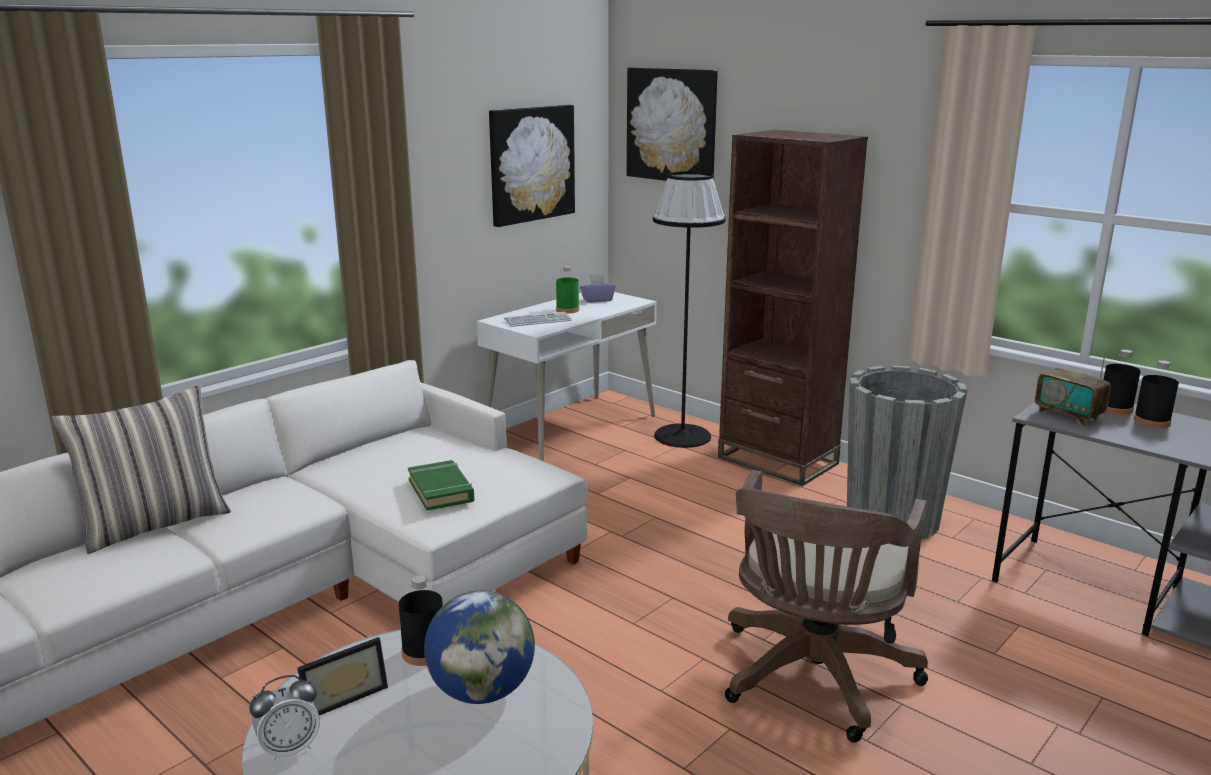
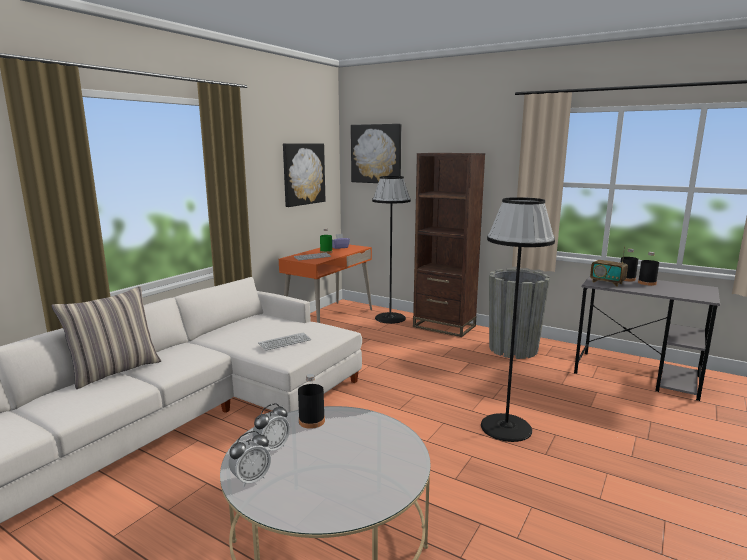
camera: 10 degrees left, 5 degrees down
(342, 696) = (272, 448): picture frame -> alarm clock
(441, 490) = (285, 342): green book -> keyboard
(482, 691) = (355, 438): globe -> none
(571, 428) = (328, 318): white desk -> orange desk
(813, 680) = (505, 427): brown office chair -> black floor lamp

